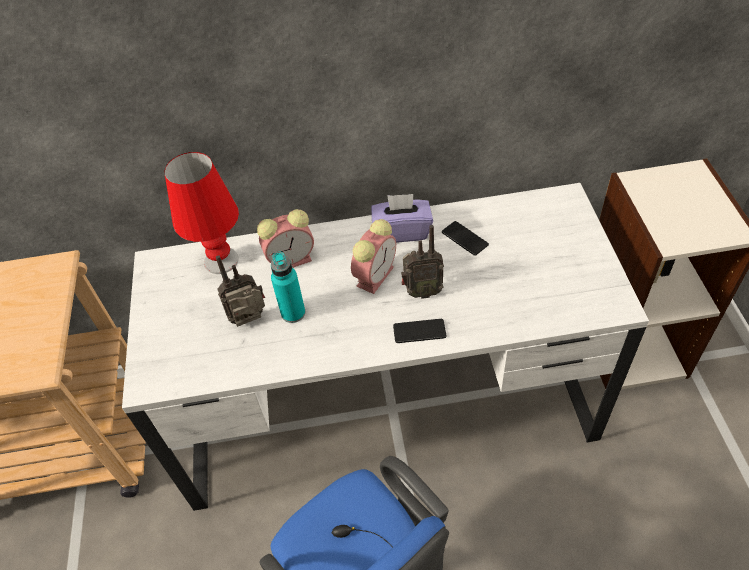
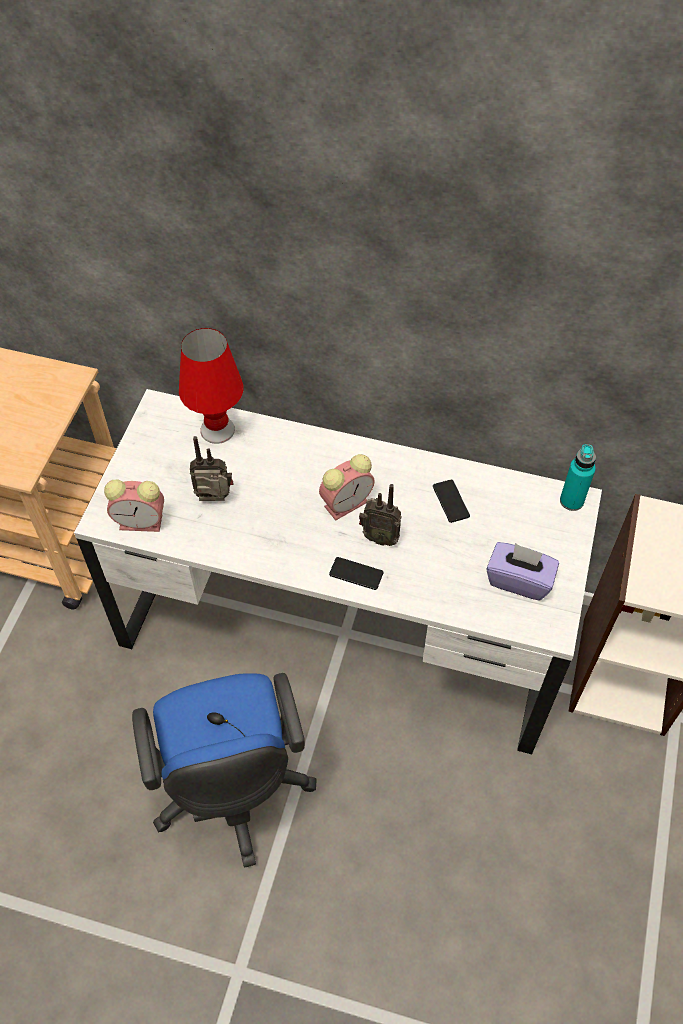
camera: 20 degrees right, 5 degrees up
(292, 259) = (281, 455): alarm clock -> alarm clock (143, 521)
(293, 313) = (255, 508): turquoise bottle -> turquoise bottle (571, 501)
(402, 231) = (396, 469): purple tissue box -> purple tissue box (519, 580)

